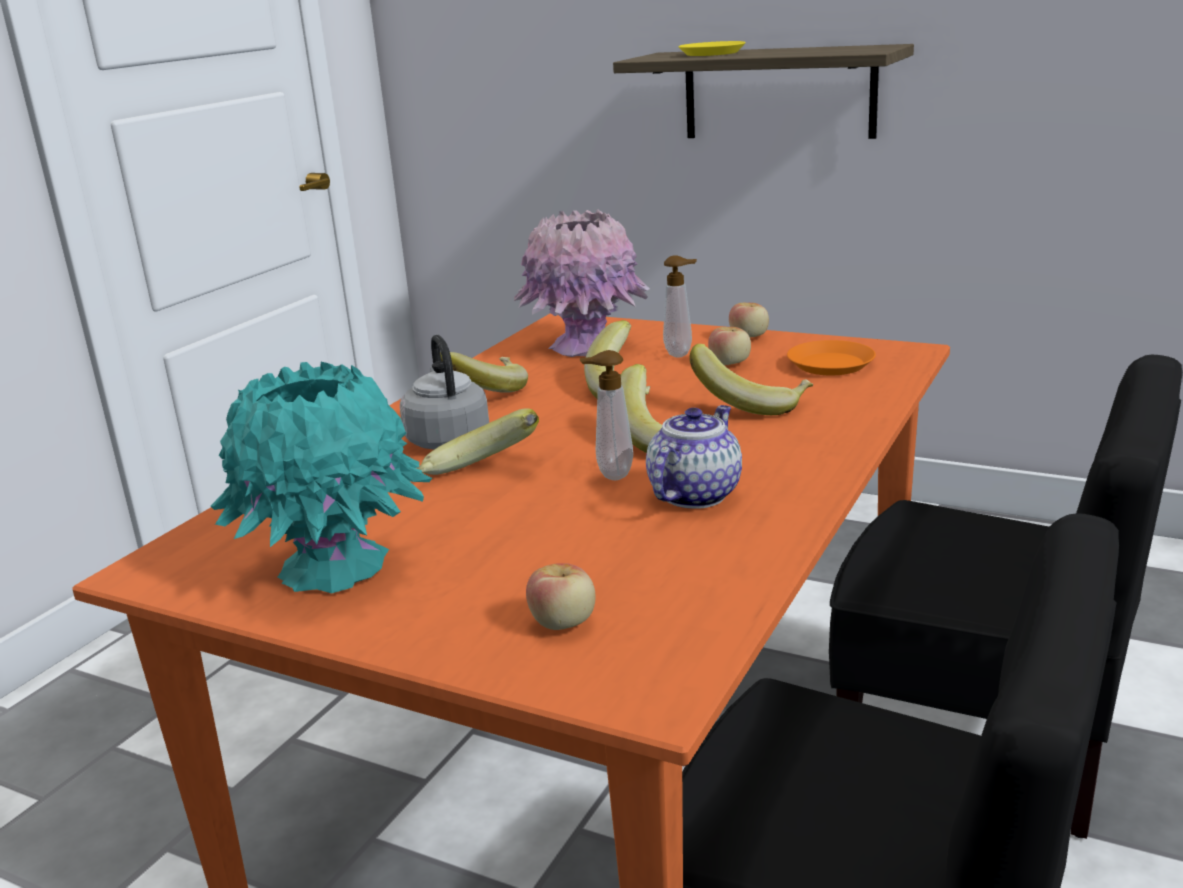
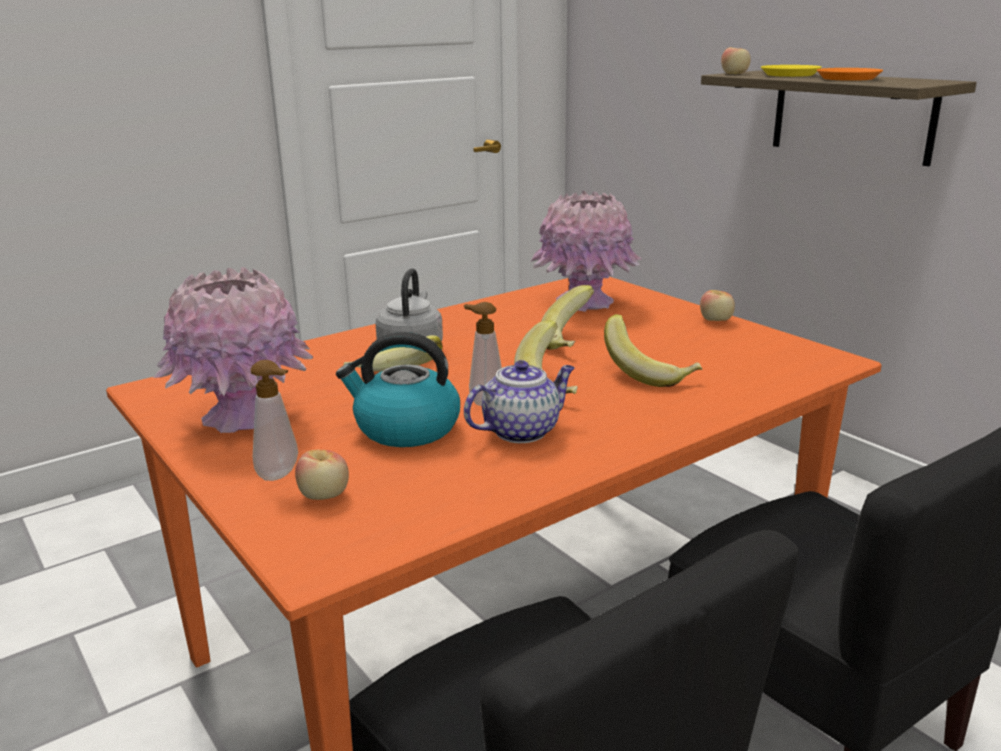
camera: 25 degrees right, 0 degrees up
(336, 568) = (244, 417): turquoise vase -> pink vase
(485, 392) = (476, 321): banana -> none
(561, 526) = (405, 428): none -> kettle
(681, 353) = (647, 322): soap dispenser -> soap dispenser (281, 475)
(730, 364) = (674, 338): apple -> apple (735, 74)
(831, 364) = (754, 356): orange plate -> orange plate (848, 78)

